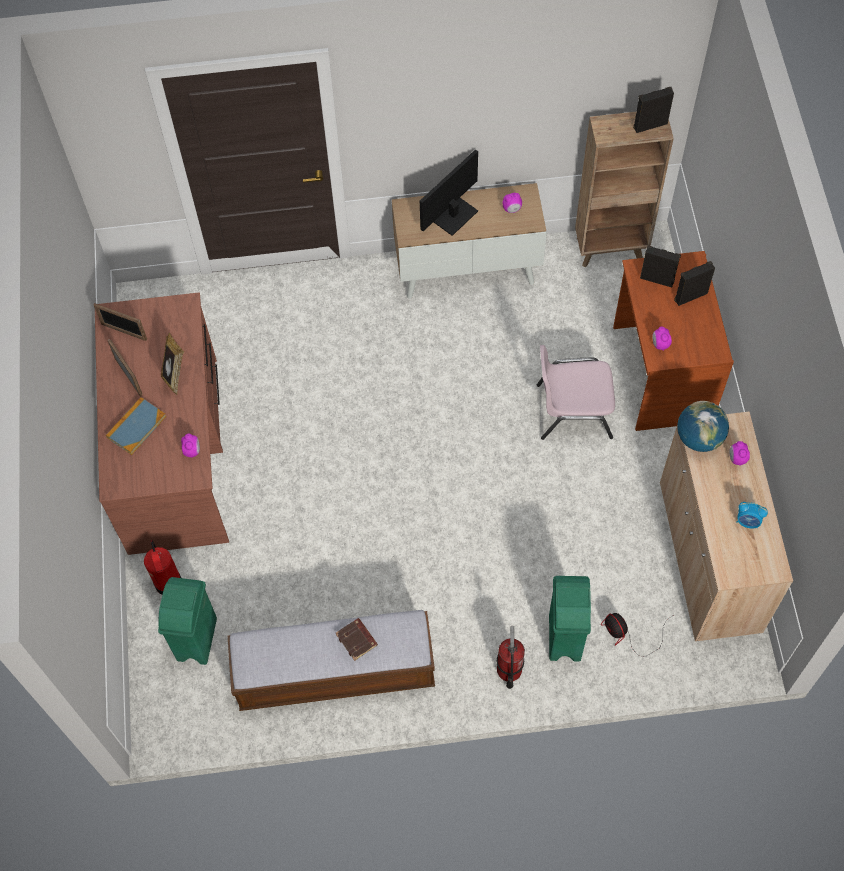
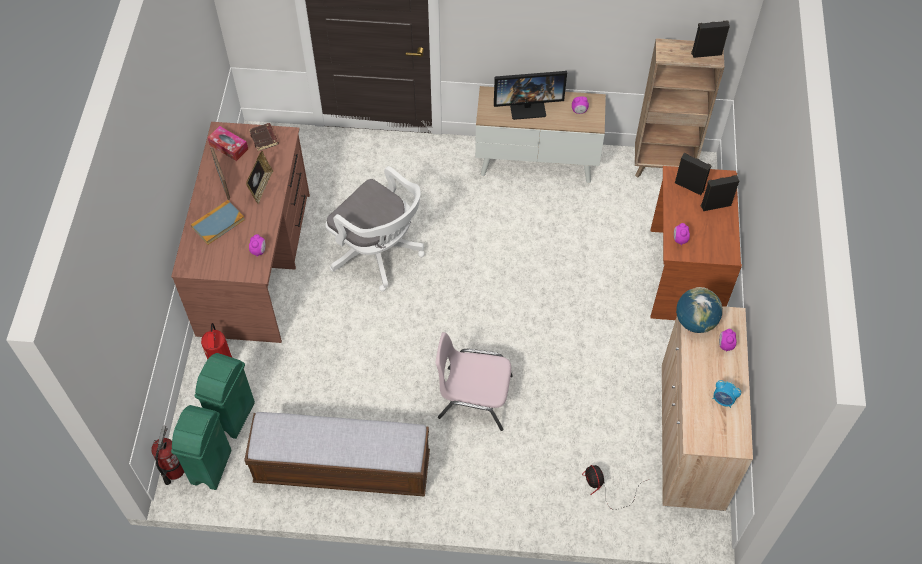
camera: 10 degrees right, 5 degrees down
(124, 331) = (229, 147): picture frame -> tissue box
(315, 415) = (379, 254): none -> white office chair
(357, 640) = (362, 438): brown book -> brown book (264, 138)
(452, 215) = (527, 107): monitor -> monitor turned 150 degrees counterclockwise
(509, 670) = (492, 496): fire extinguisher -> fire extinguisher (173, 470)
(564, 637) = (547, 479): green trash can -> green trash can (210, 467)
(572, 410) = (599, 291): pink chair -> pink chair (473, 397)

